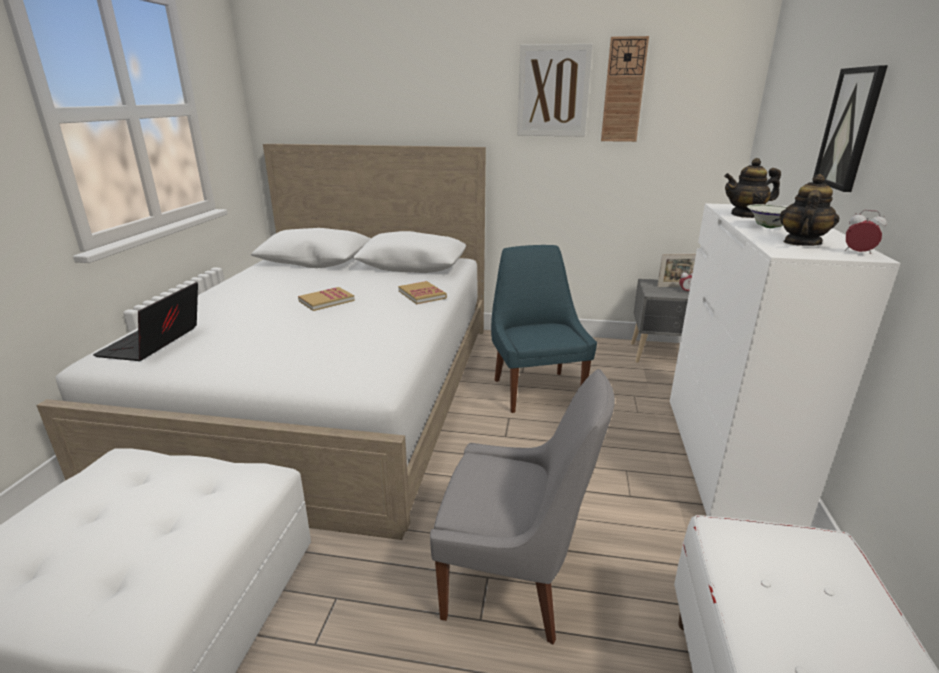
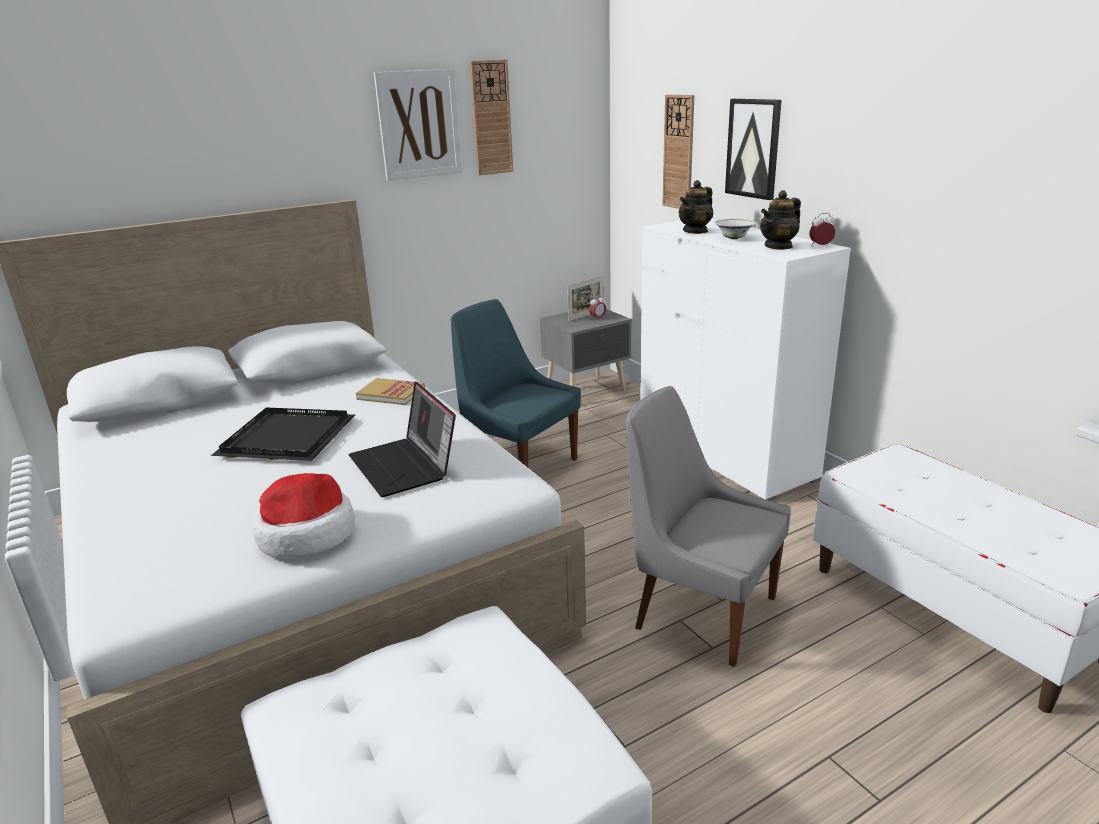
camera: 40 degrees left, 0 degrees up
(154, 343) = (159, 564): laptop -> laptop (405, 466)
(226, 359) = (306, 534): none -> hat
(326, 301) = (290, 437): book -> black tray
(513, 581) = (700, 611): grey chair -> grey chair turned 120 degrees counterclockwise
(794, 134) = (679, 152): none -> wall clock
(801, 243) = (778, 246): teapot -> teapot turned 120 degrees counterclockwise

